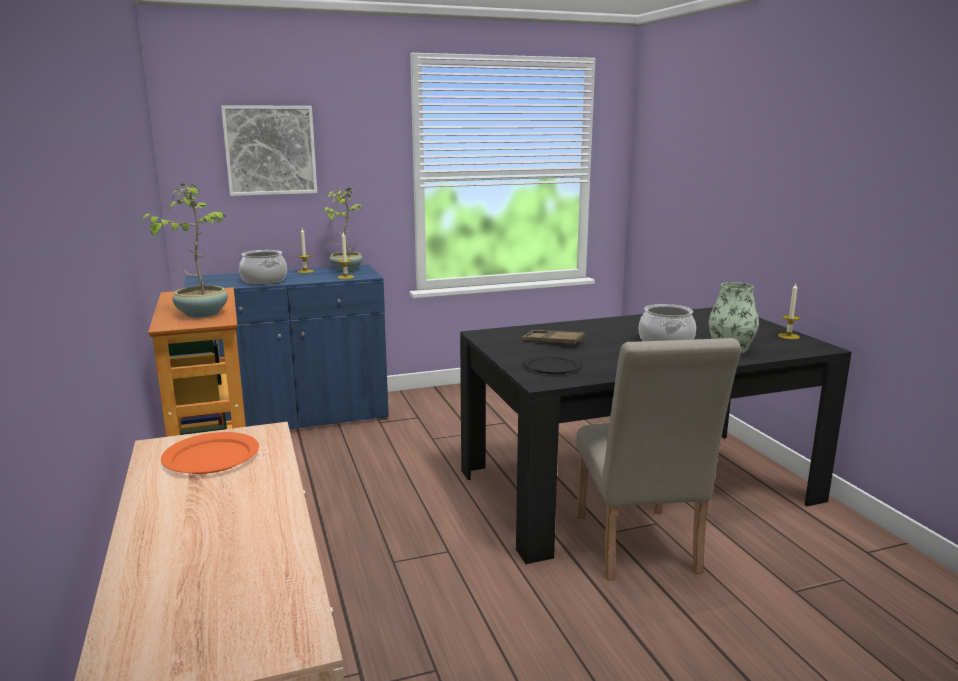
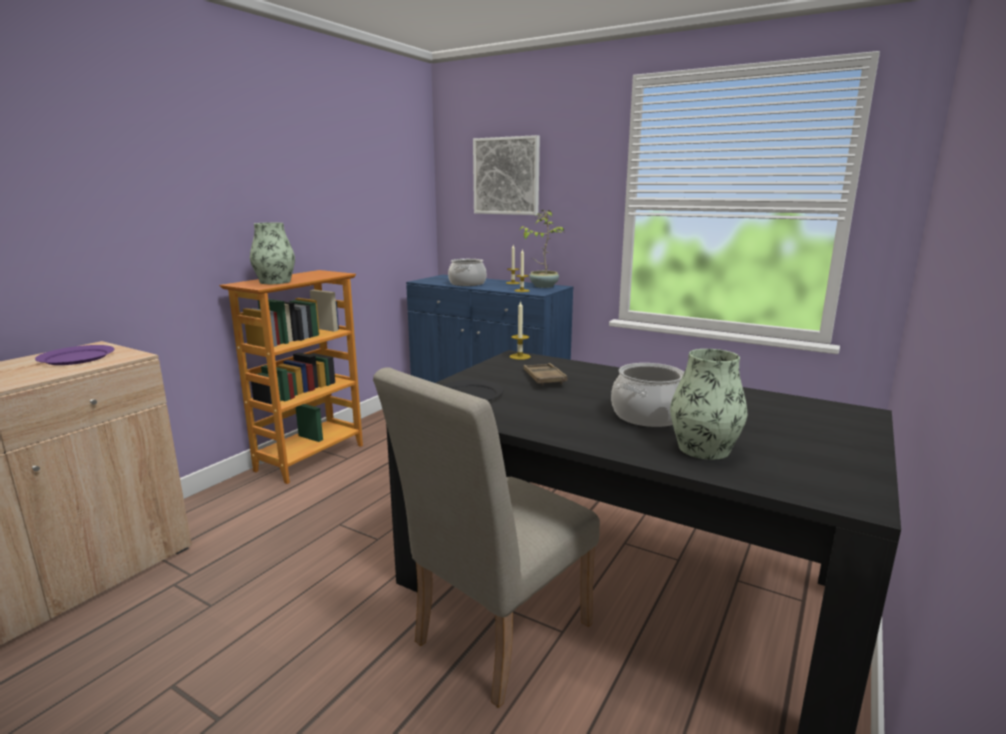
camera: 50 degrees right, 0 degrees up
(201, 313) = (275, 282): potted plant -> vase
(210, 457) = (77, 358): orange plate -> purple plate
(788, 336) = (852, 470): candle -> candle (520, 356)

